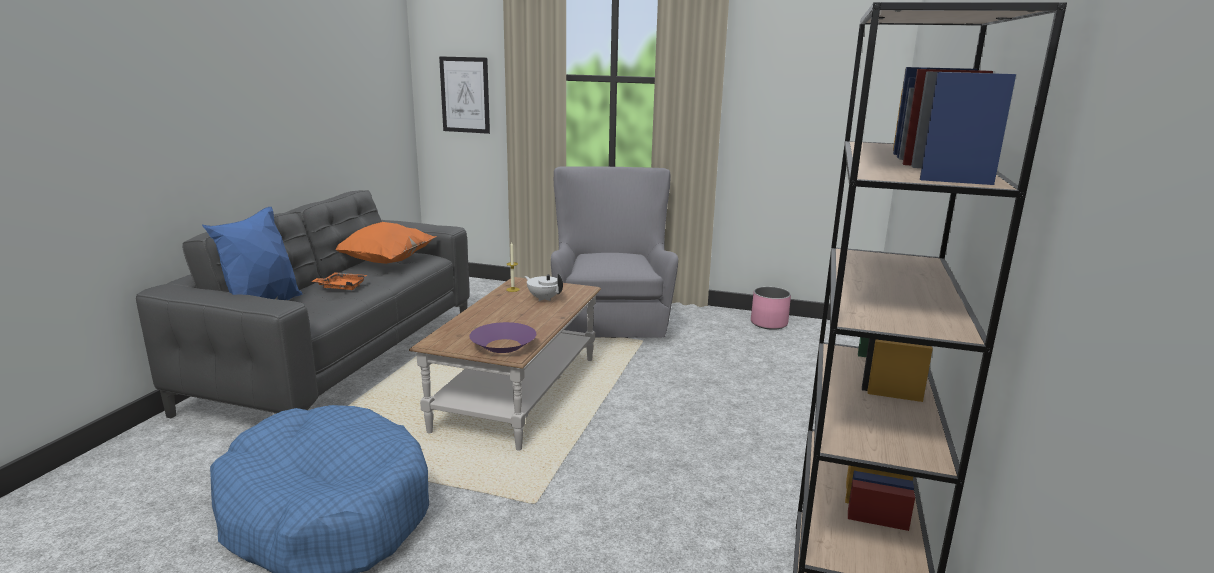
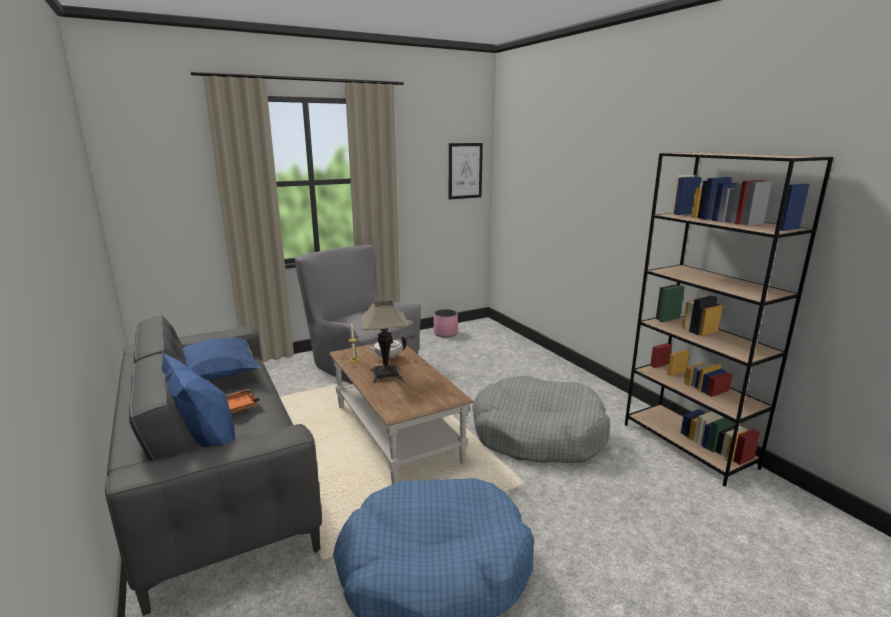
camera: 45 degrees left, 0 degrees up
(384, 263) = (217, 377): orange pillow -> blue pillow
(465, 95) = (167, 208): picture -> picture (465, 171)
(503, 345) = (438, 395): purple bowl -> none
(506, 311) = (386, 374): none -> table lamp
(653, 470) = (538, 434): none -> grey dog bed

